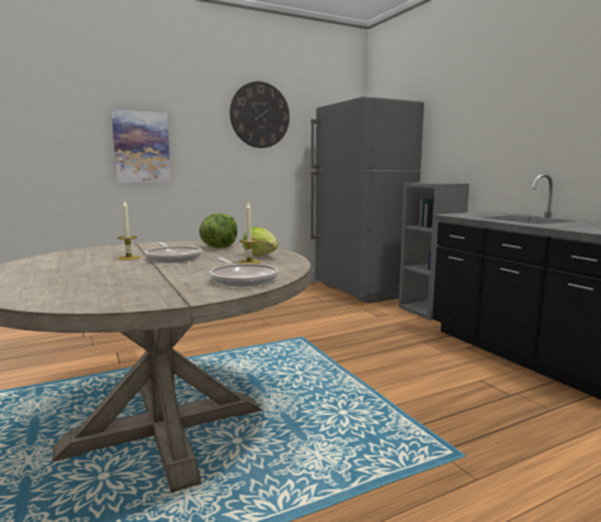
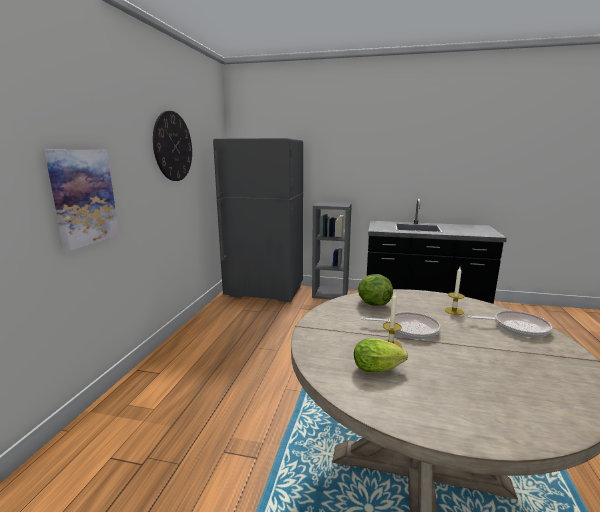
camera: 50 degrees left, 5 degrees up
(262, 256) = (429, 301): lettuce -> lettuce (379, 369)

